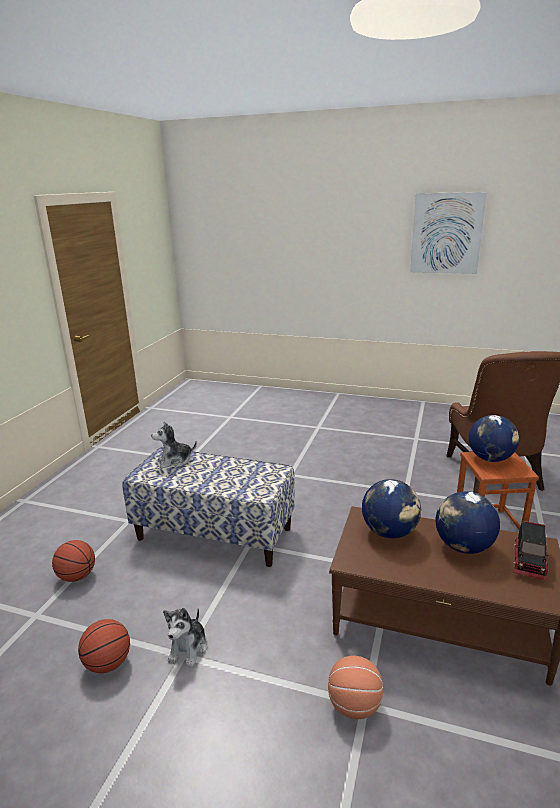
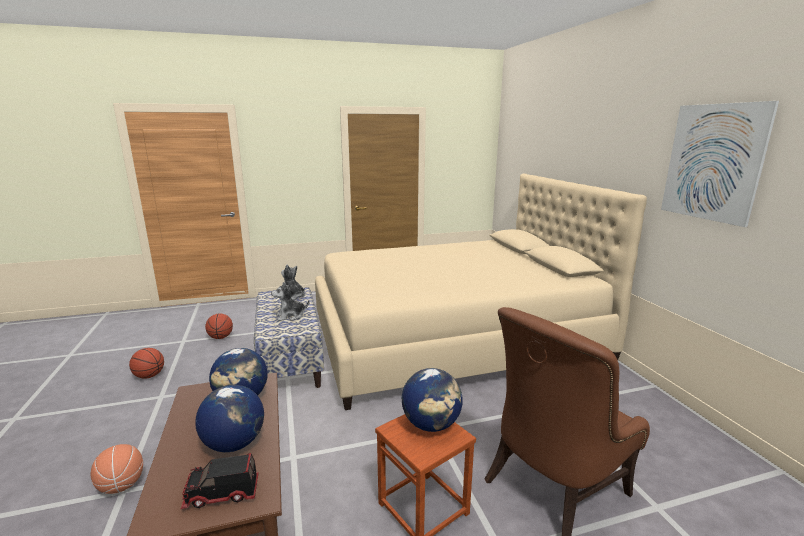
camera: 55 degrees right, 5 degrees down
(188, 648) = (168, 396): plush toy -> plush toy (290, 316)
(283, 436) = (453, 338): none -> beige bed

